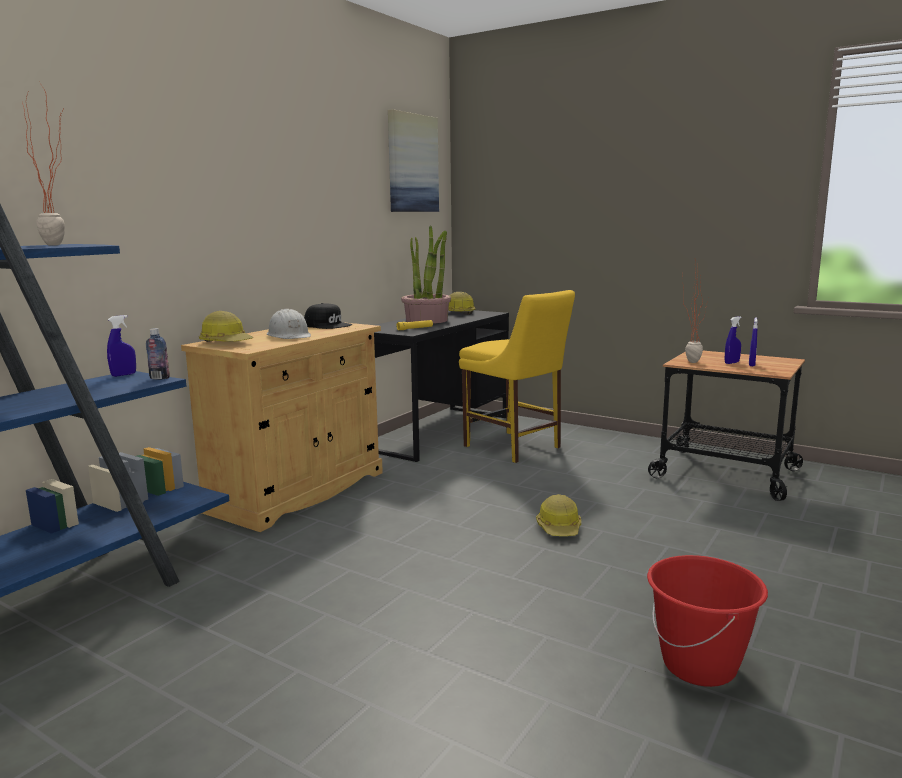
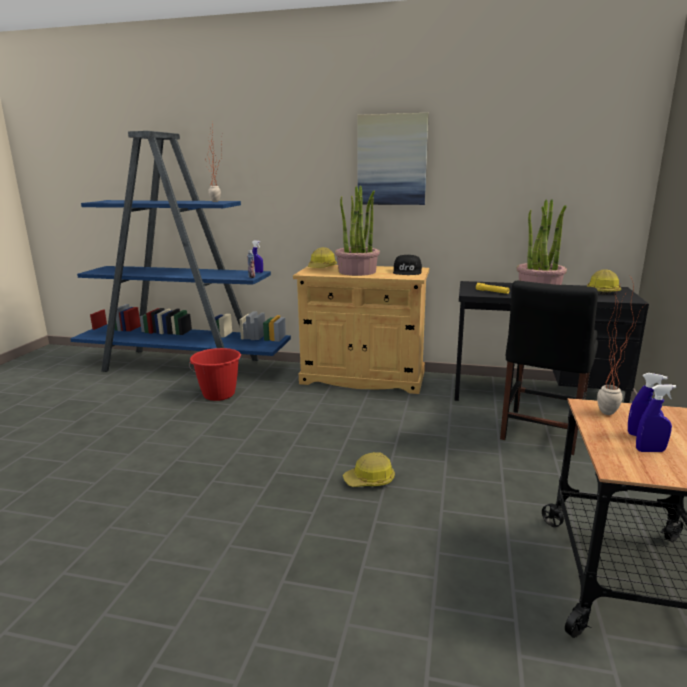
camera: 70 degrees right, 5 degrees up
(289, 336) = (357, 272): white hard hat -> potted plant
(412, 163) = (584, 135): picture -> picture (392, 160)
(515, 448) = (540, 433): yellow chair -> black chair
(699, 665) = (166, 568): red bucket -> red bucket (219, 394)

